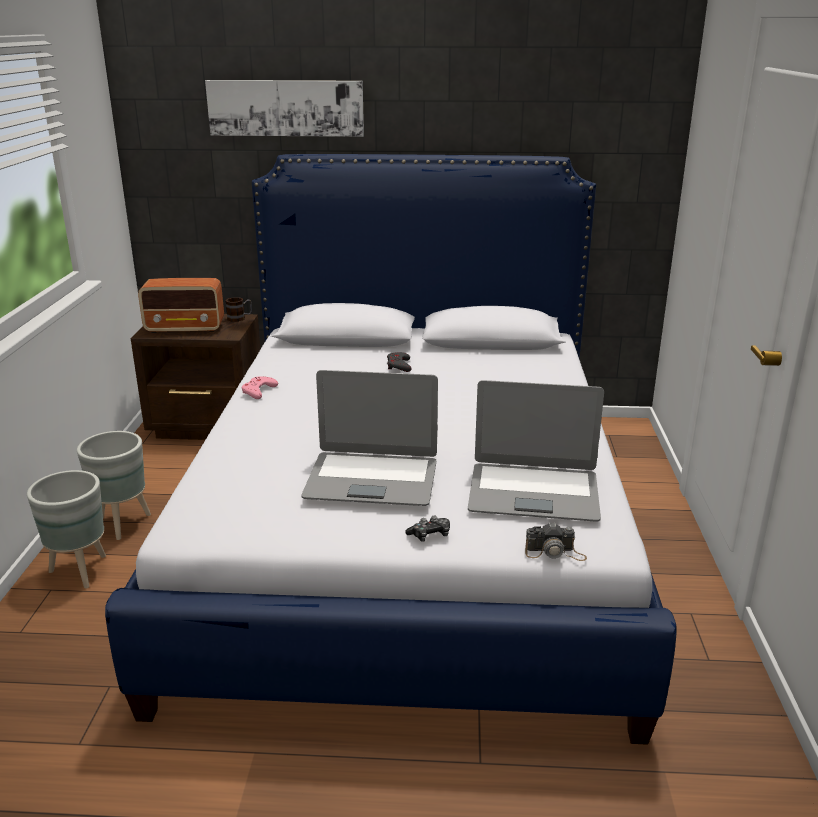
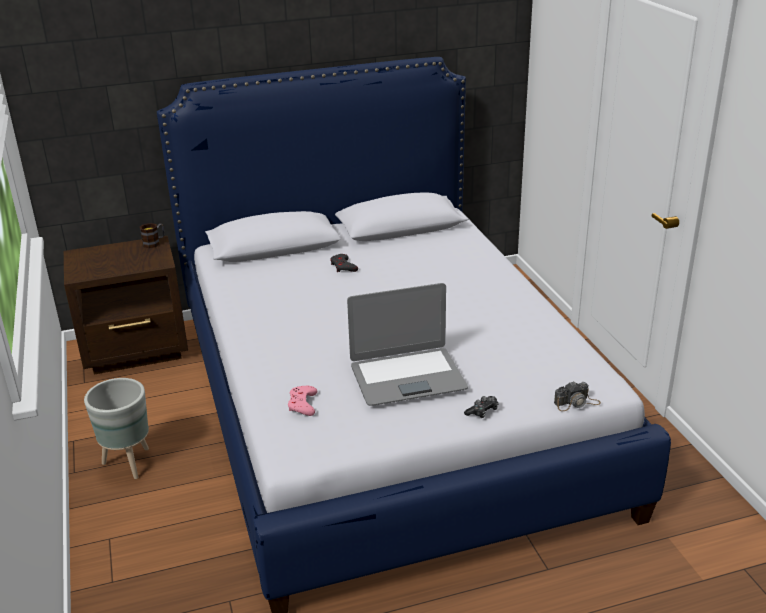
camera: 20 degrees left, 5 degrees up
(80, 571) = (123, 515): grey planter -> none
(186, 328) = (111, 263): radio -> none
(258, 391) = (242, 316): pink game controller -> pink game controller (303, 404)
(286, 108) = (180, 38): picture -> none
(533, 493) = (531, 359): laptop -> none

